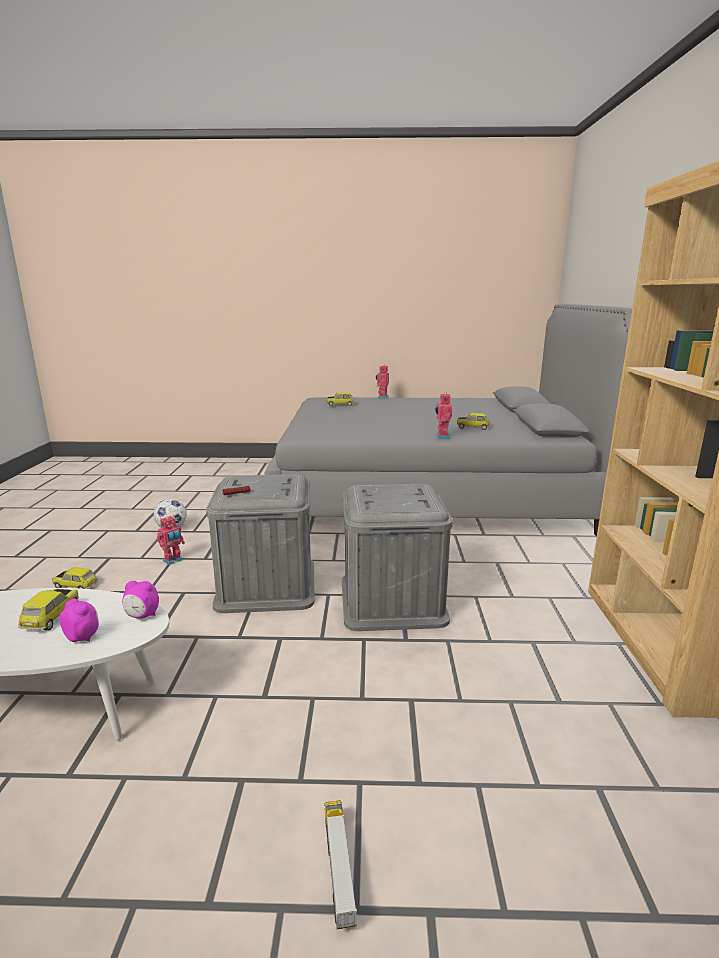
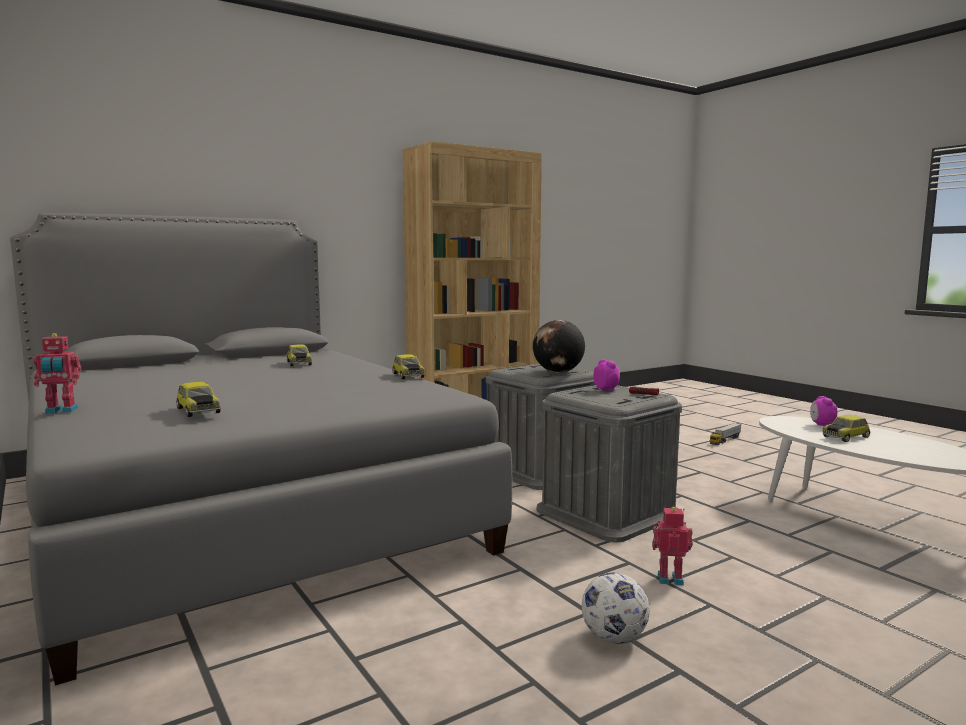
camera: 125 degrees left, 10 degrees down
(77, 585) = (823, 604): toy car -> toy car (407, 375)
(142, 616) = (777, 422): alarm clock -> alarm clock (606, 389)
(372, 498) = (558, 372): none -> globe
(442, 436) = (362, 365): toy robot -> none

